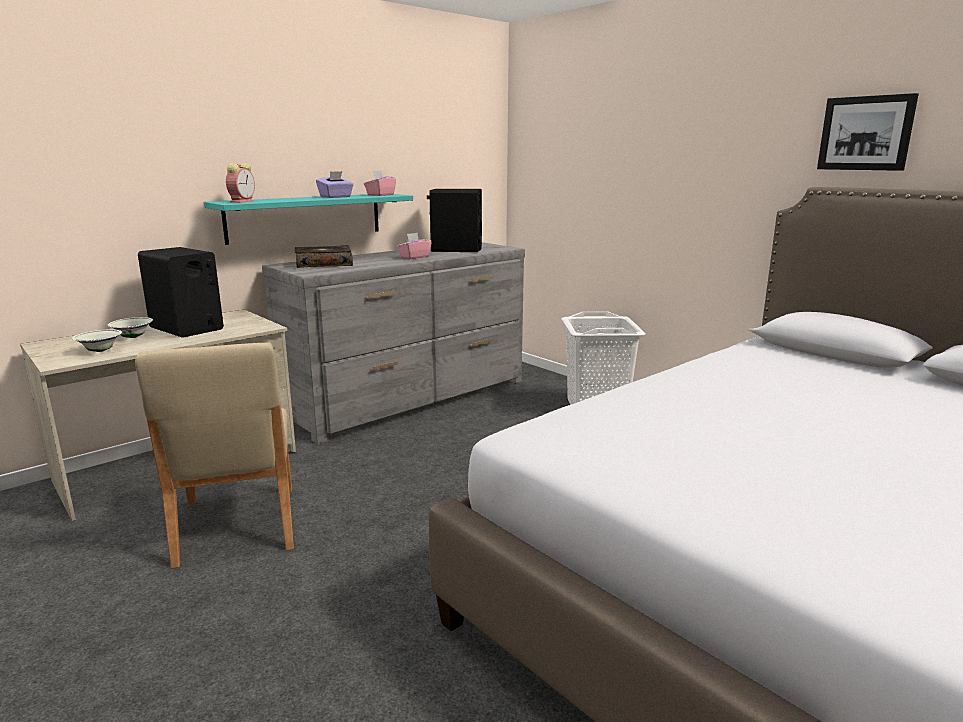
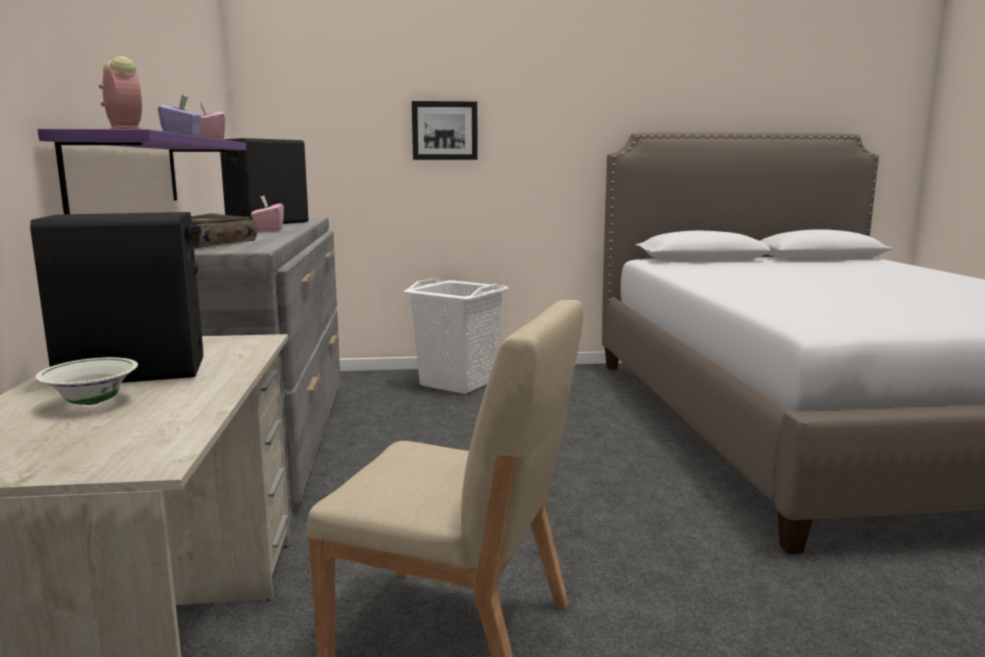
camera: 55 degrees left, 5 degrees down
(100, 351) = (137, 428): white bowl -> none
(306, 217) = (126, 172): turquoise shelf -> purple shelf
(866, 133) = (657, 90): picture -> picture (444, 130)

